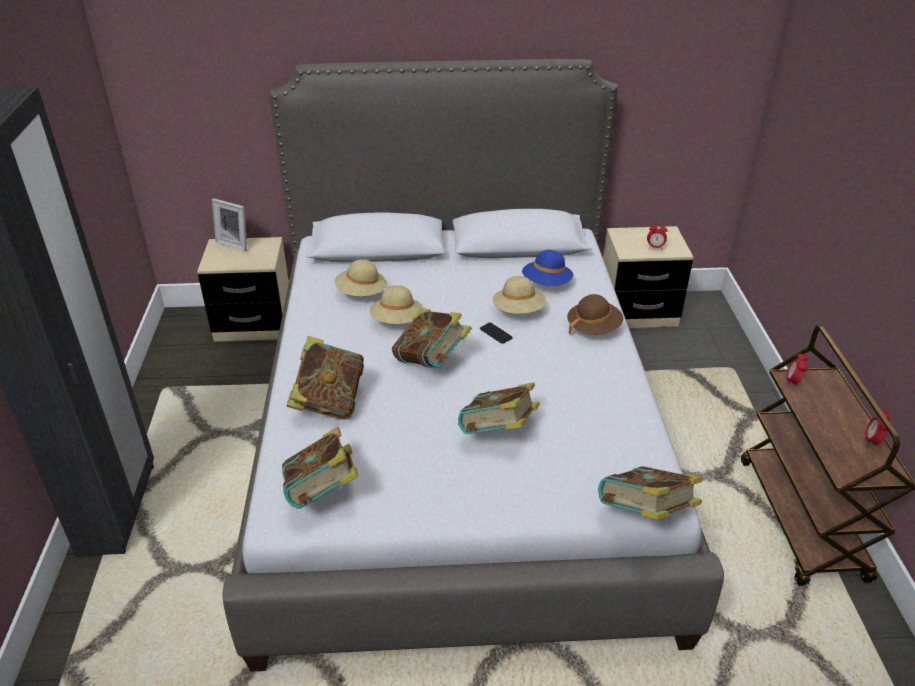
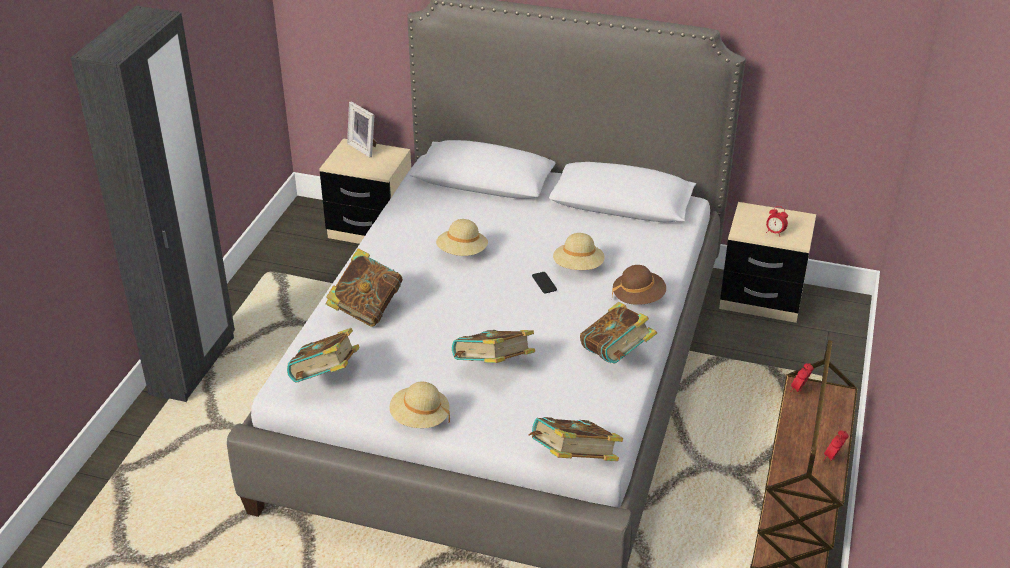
camera: 20 degrees right, 0 degrees up
(361, 293) = (444, 220): beige hat -> beige hat (420, 418)
(431, 361) = (471, 295): book -> book (616, 355)
(546, 284) = (622, 246): blue hat -> none

